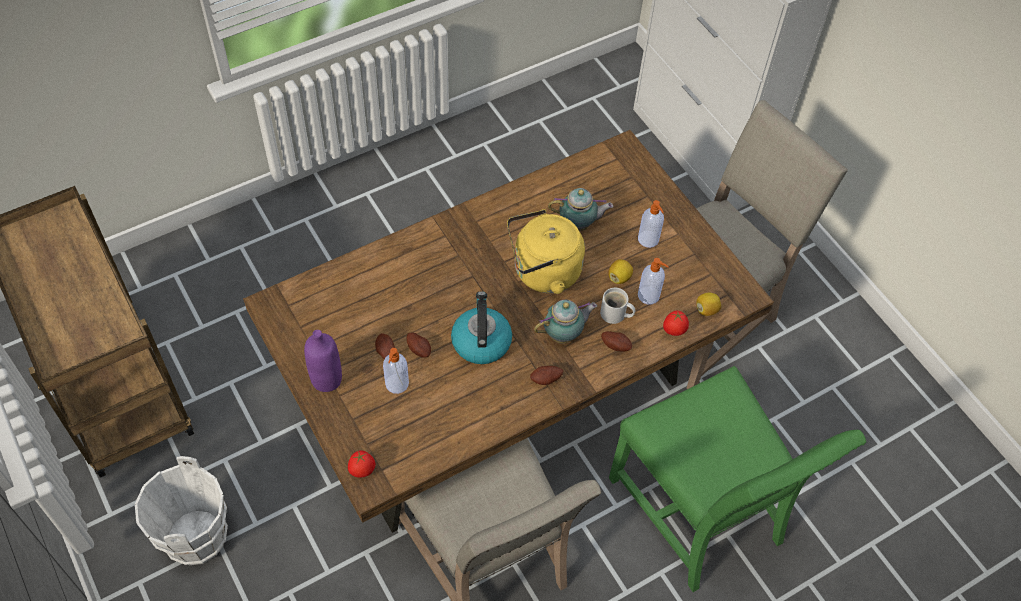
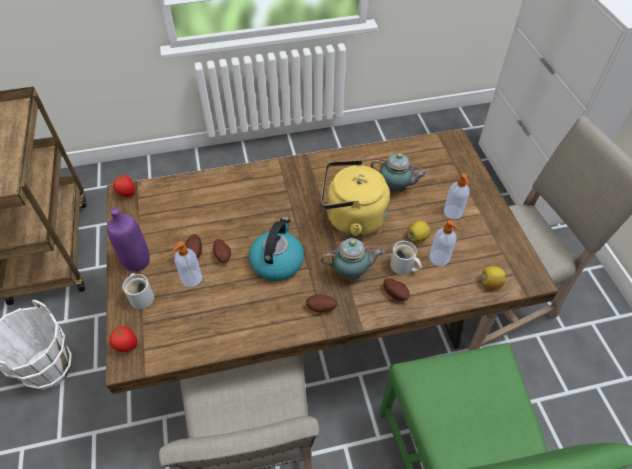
camera: 20 degrees right, 5 degrees down
(352, 416) = (142, 296): none -> white mug
(674, 331) = (454, 294): tomato -> tomato (127, 194)

